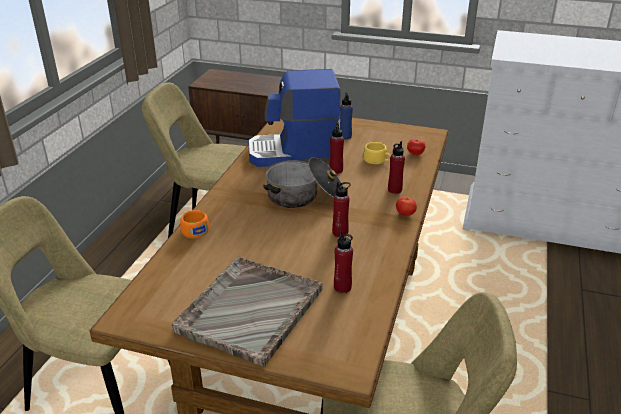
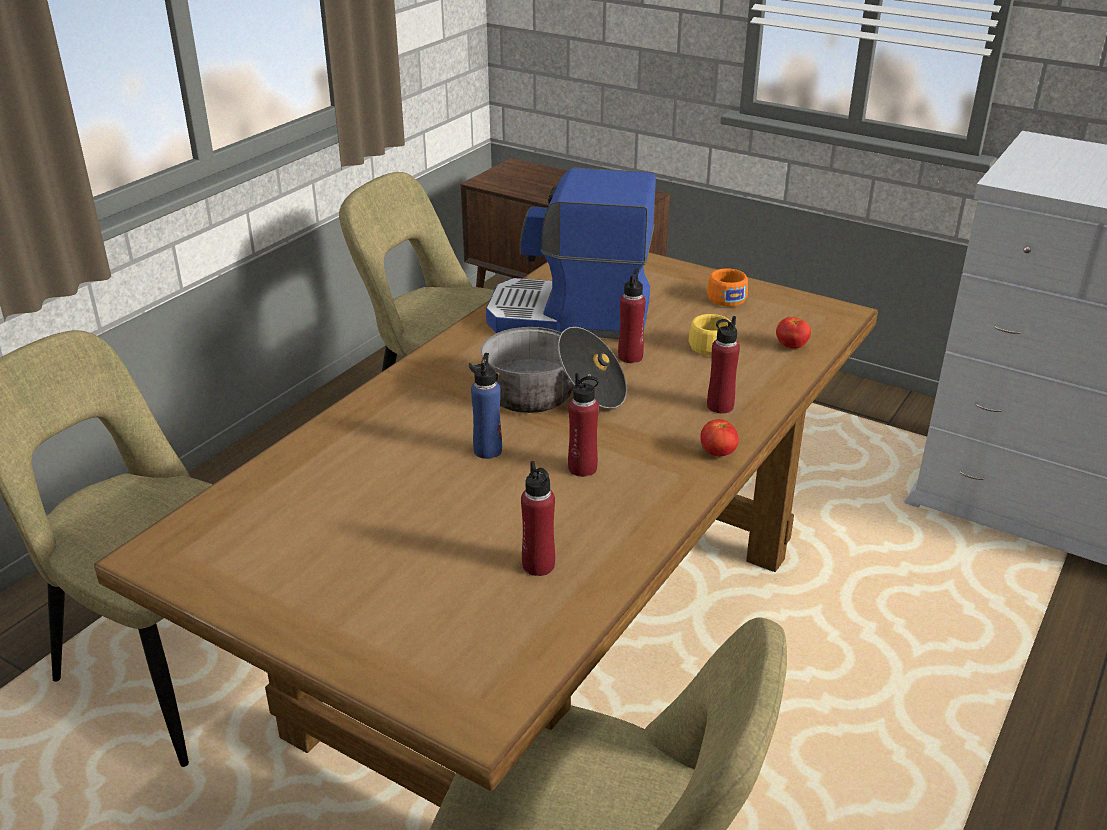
camera: 15 degrees right, 0 degrees up
(194, 230) = (337, 426): orange cup -> orange cup (724, 297)
(249, 311) = (359, 578): grey tray -> none
(345, 136) = (677, 299): blue bottle -> blue bottle (488, 450)

